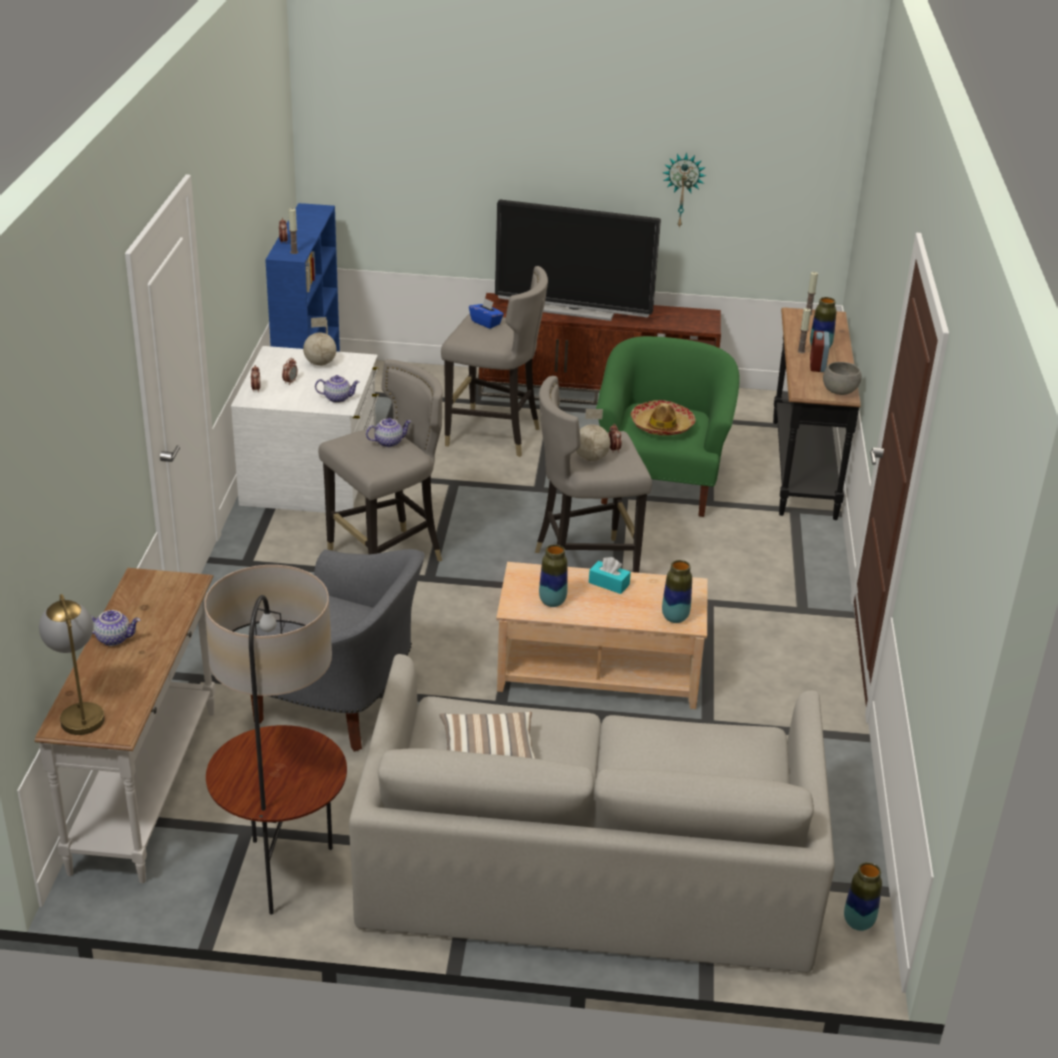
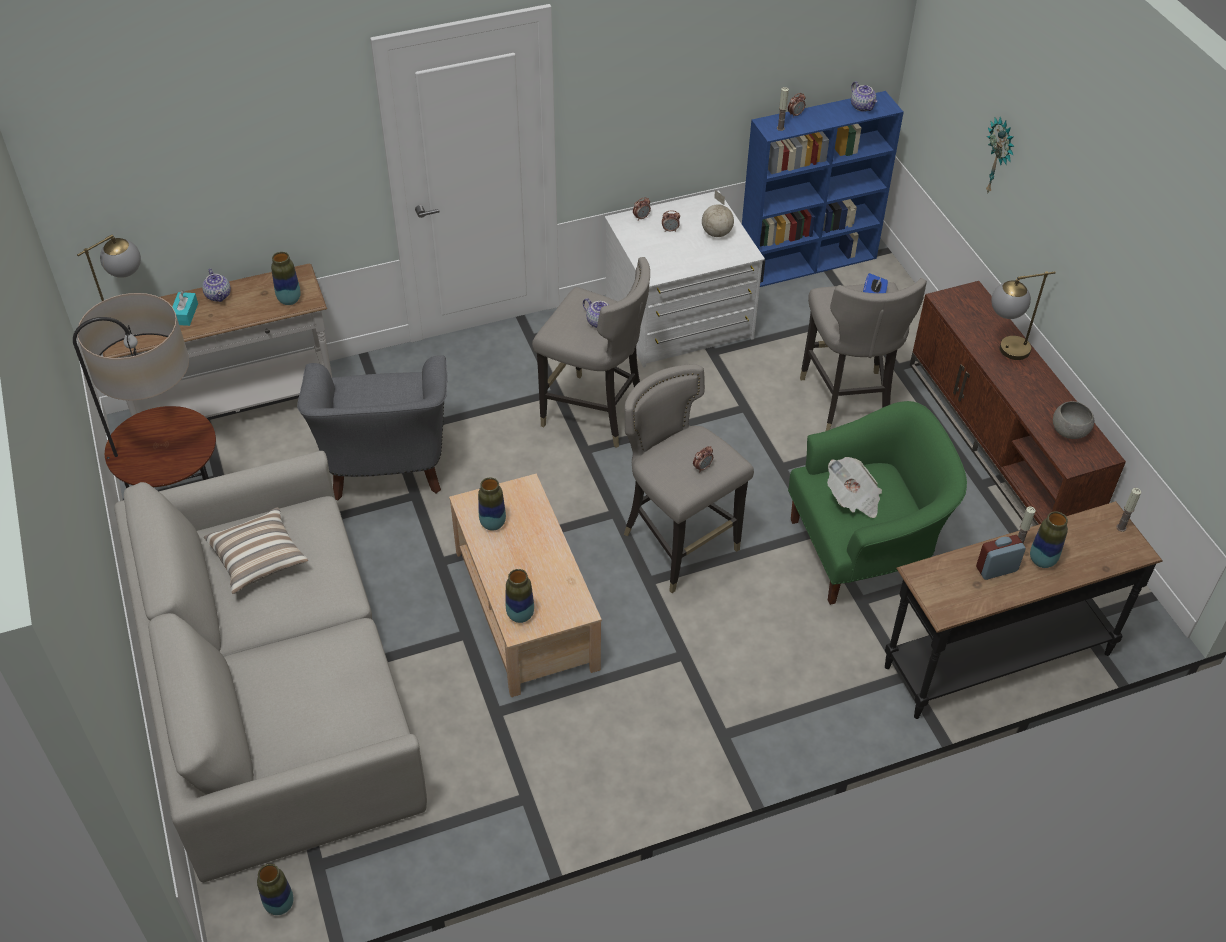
camera: 65 degrees right, 15 degrees up
(176, 593) = (289, 300): none -> vase
(338, 398) = (666, 267): teapot -> teapot (862, 106)
(573, 310) = (1004, 351): television -> table lamp
(590, 458) = (672, 457): globe -> none
(609, 583) = (545, 551): turquoise tissue box -> turquoise tissue box (185, 314)
(662, 426) = (853, 498): hat -> newspaper
(682, 189) = (1138, 310): wall clock -> wall clock (999, 157)
(839, 391) = (951, 604): grey bowl -> grey bowl (1069, 431)

